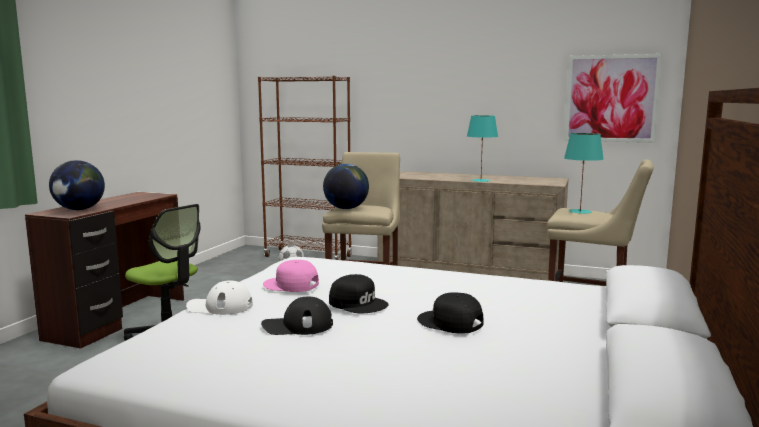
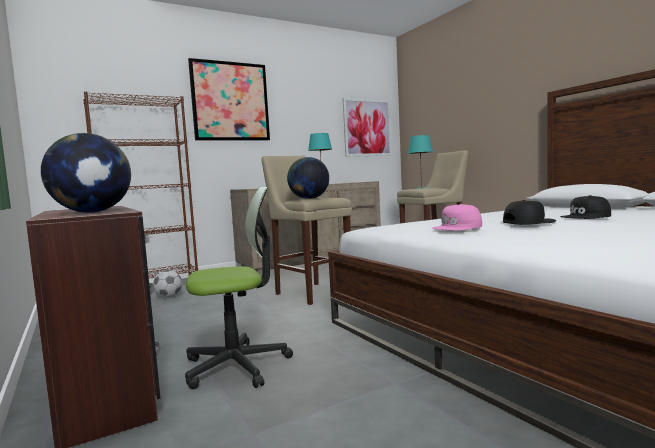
camera: 50 degrees left, 5 degrees down
(220, 306) = (490, 240): white cap -> none
(297, 326) = (566, 231): black cap -> none
(408, 71) = (230, 101): none -> picture

